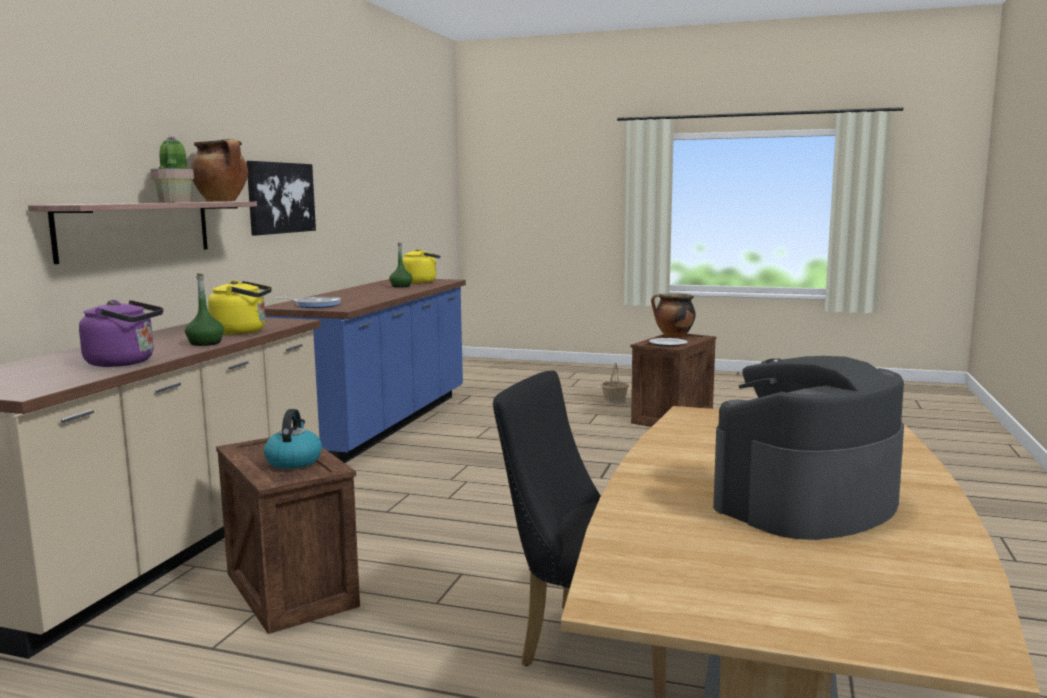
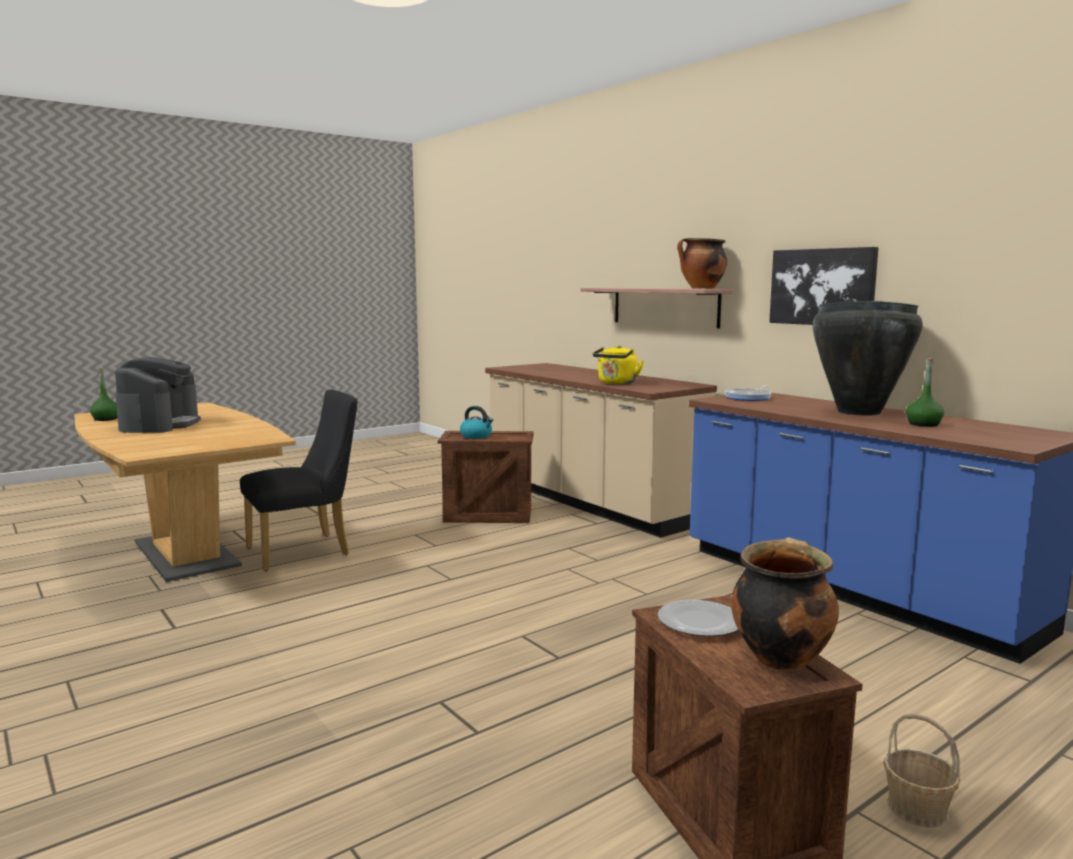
camera: 125 degrees right, 0 degrees up
(125, 362) = (545, 373): purple kettle -> none
(175, 202) = (659, 288): potted plant -> none
(205, 343) = (582, 379): green bottle -> green bottle (106, 419)
(364, 292) = (858, 412): none -> black vase
(421, 282) = (988, 434): yellow kettle -> none

